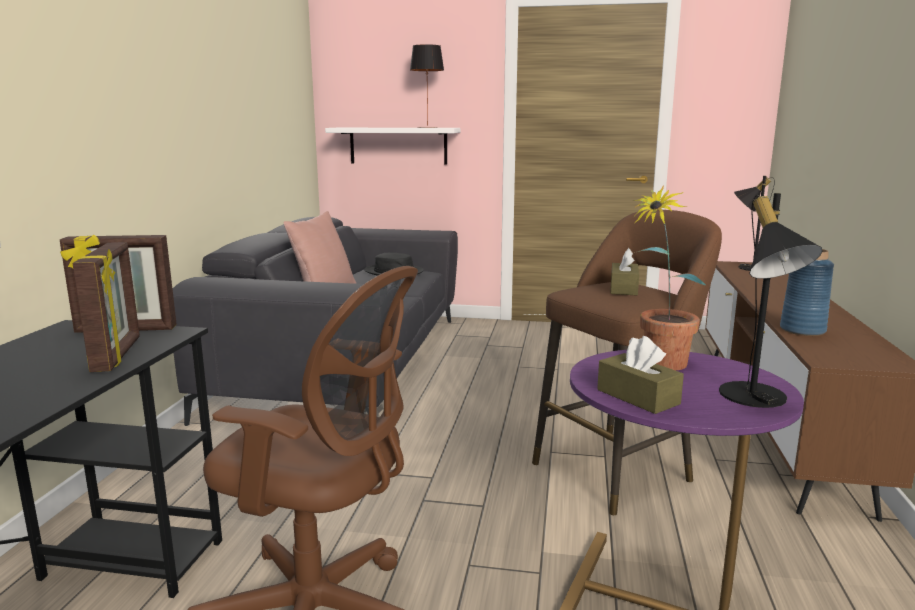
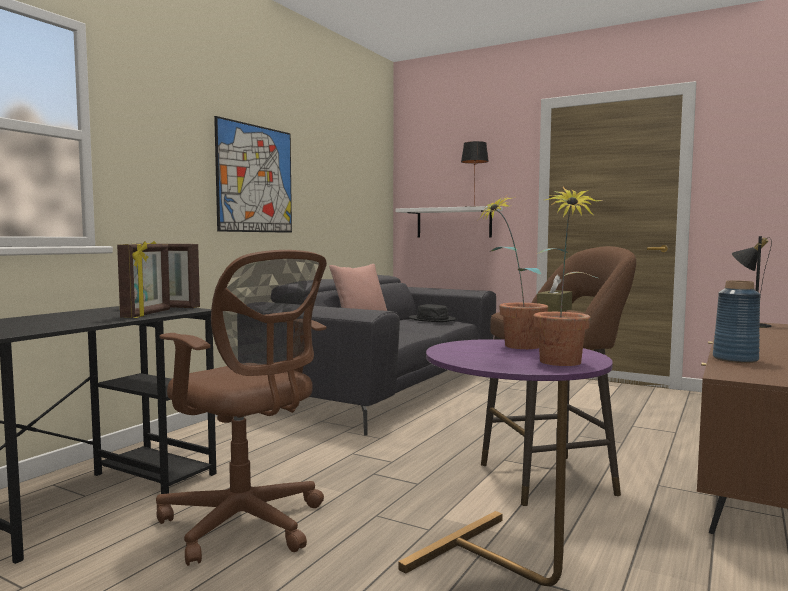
camera: 20 degrees right, 10 degrees down
(167, 104) = (255, 179): none -> picture
(637, 397) = (464, 356): brown tissue box -> none
(756, 400) = (561, 364): black table lamp -> potted plant

